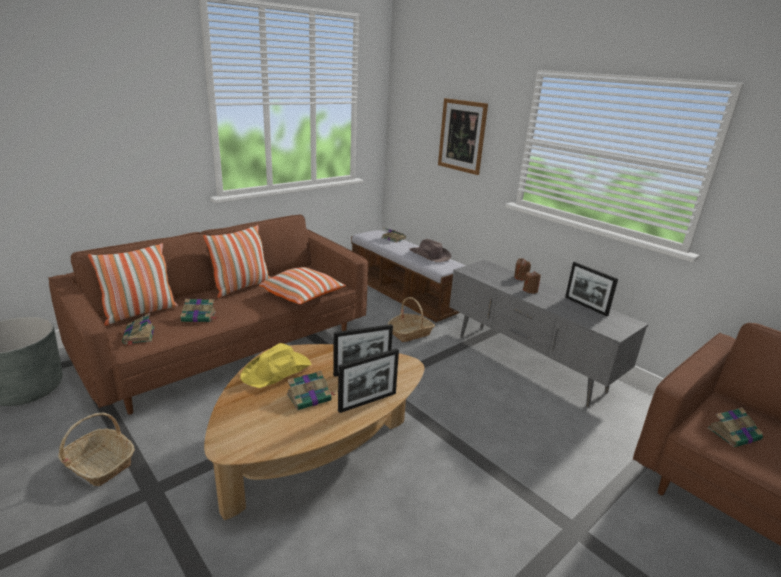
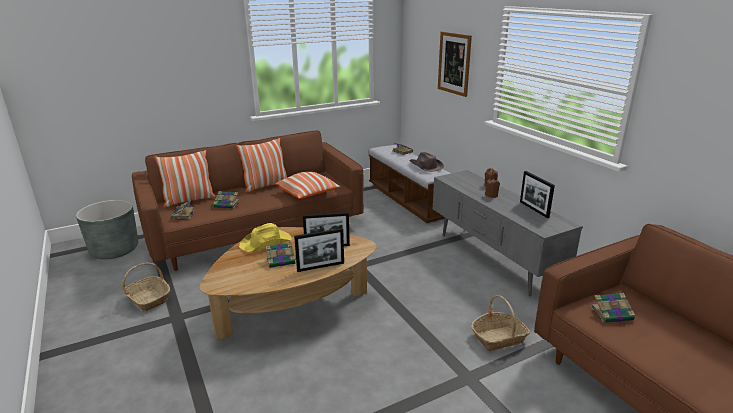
camera: 15 degrees right, 0 degrees up
(410, 333) = (401, 230): basket -> basket (499, 338)

